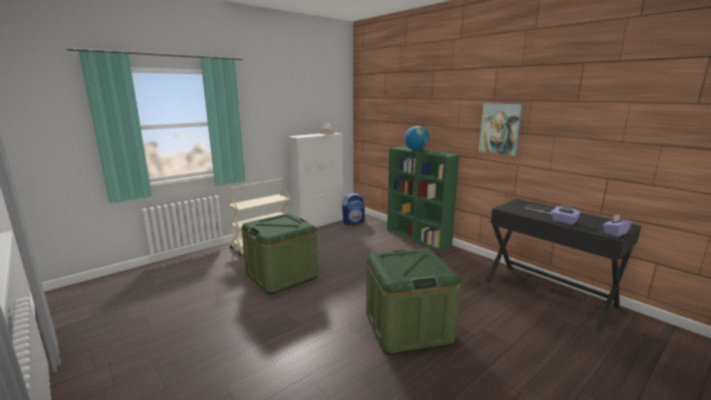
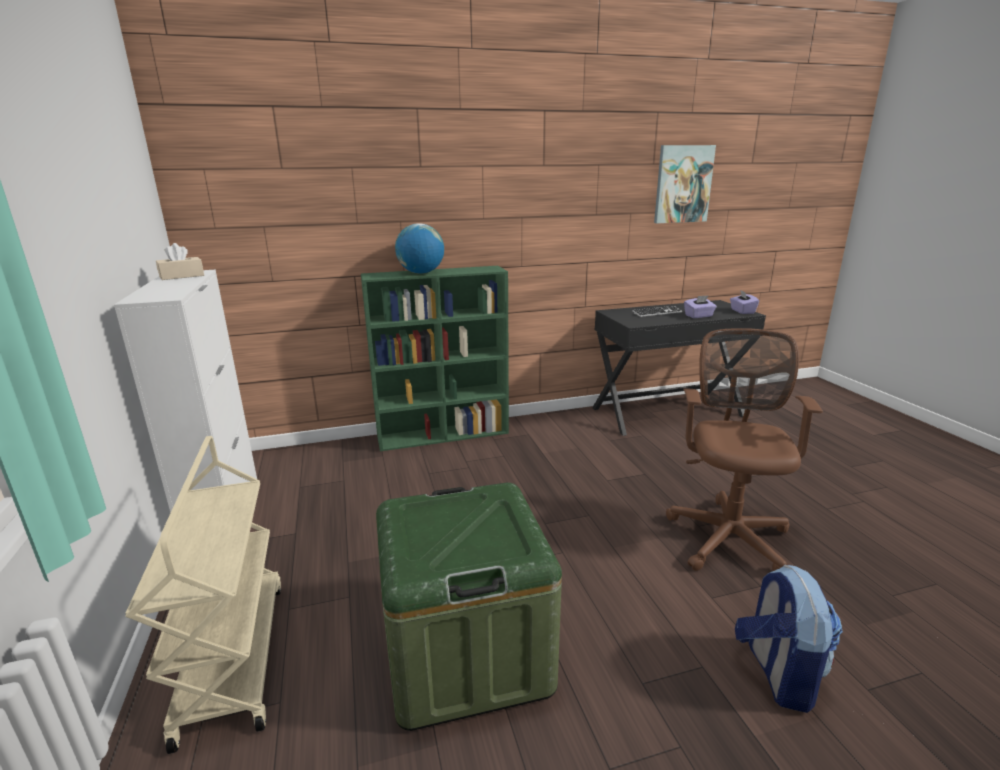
camera: 65 degrees left, 5 degrees up
(353, 222) = (291, 474): backpack -> backpack (777, 673)
(408, 328) = (728, 534): green storage box -> brown office chair
(500, 128) = (560, 212): picture -> picture (683, 184)

